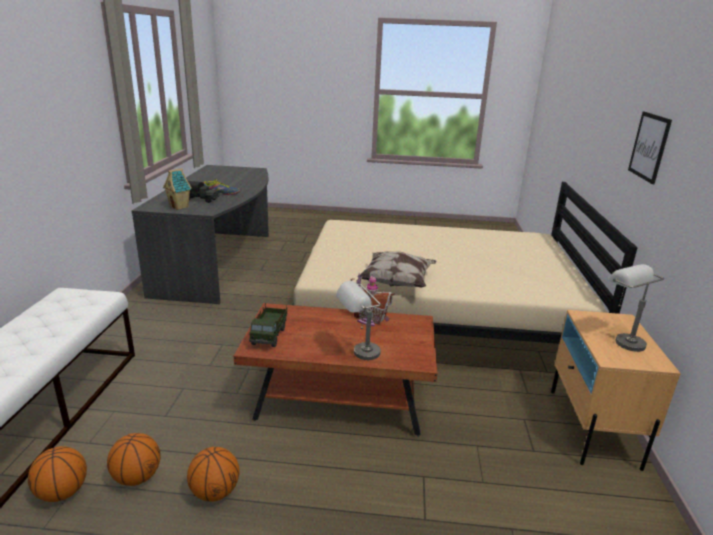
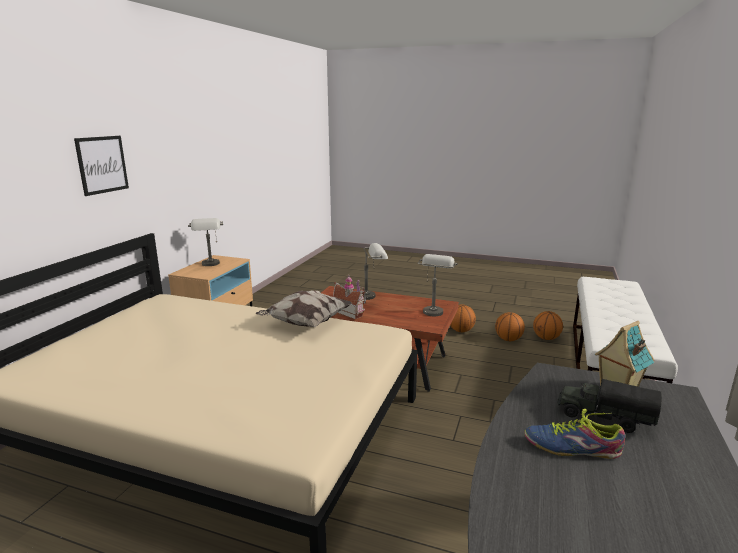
camera: 165 degrees left, 5 degrees down
(269, 336) = (434, 309): toy truck -> grey table lamp

